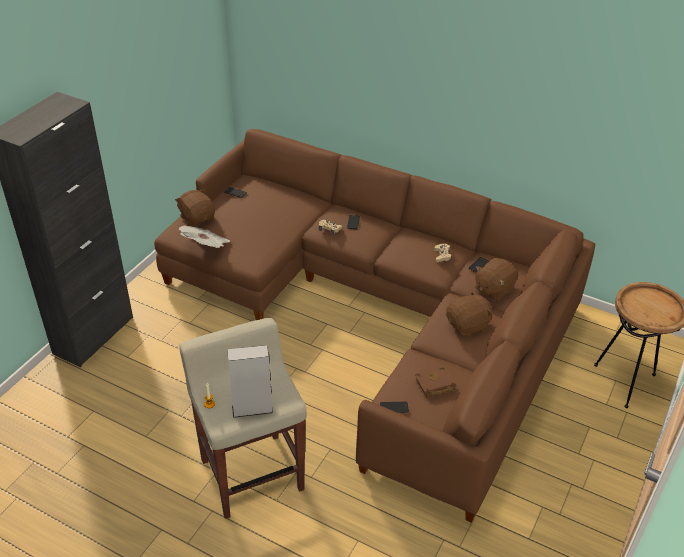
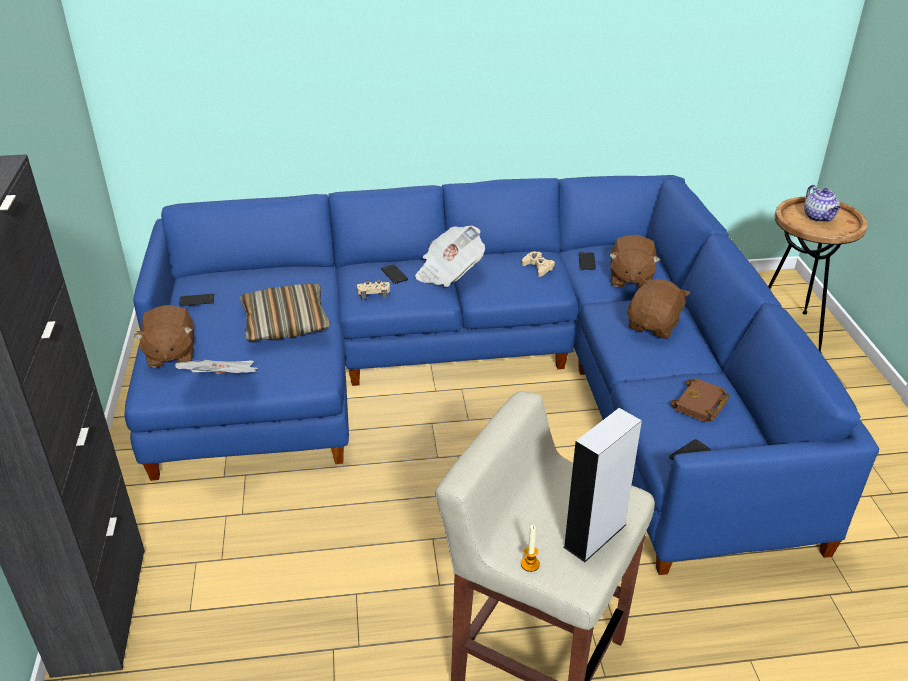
camera: 35 degrees left, 5 degrees down
(197, 218) = (170, 354): brown plush toy -> brown plush toy turned 120 degrees counterclockwise
(266, 226) = (285, 323): none -> pillow
(379, 312) = (478, 380): brown sofa -> blue sofa
(386, 235) = (449, 272): none -> newspaper
(652, 305) = (819, 217): none -> teapot

